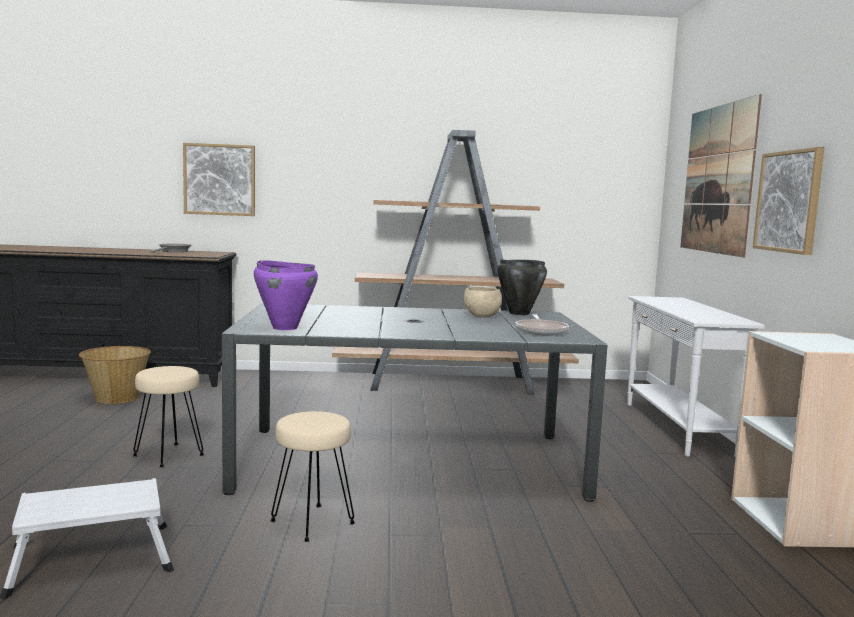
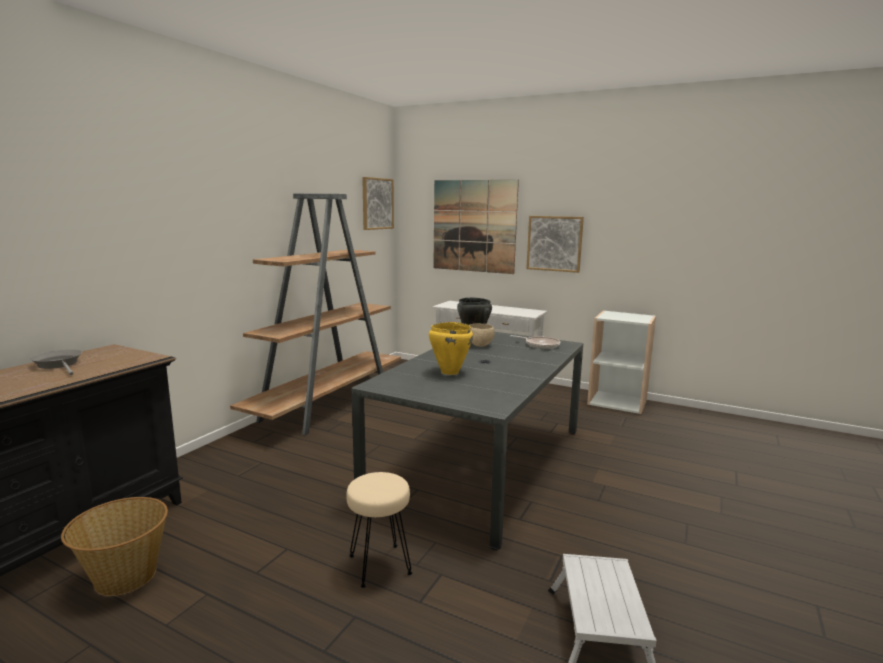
camera: 60 degrees left, 5 degrees up
(219, 179) = (78, 256): picture -> picture (377, 203)
(284, 328) = (494, 397): purple cooking pot -> none
(311, 523) = (569, 523): beige stool -> none
(351, 315) = (449, 372): none -> yellow cooking pot

